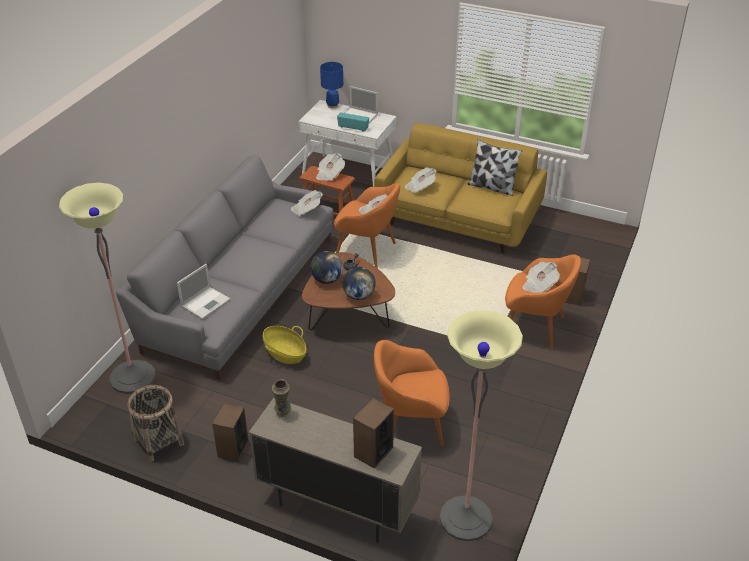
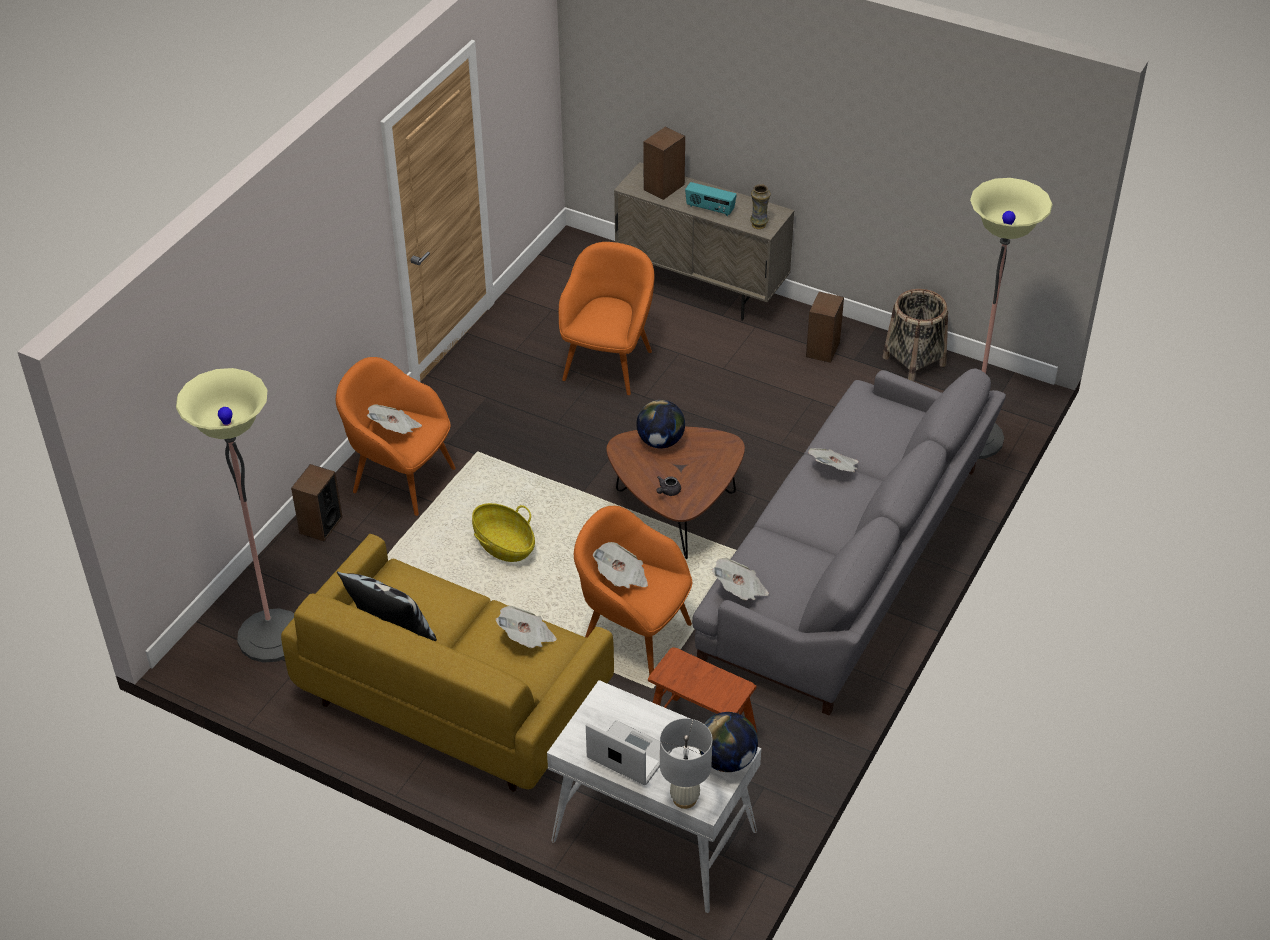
camera: 175 degrees left, 5 degrees up
(206, 302) = (881, 426): laptop -> none
(285, 353) = (768, 459): basket -> basket (504, 545)
(327, 280) = (706, 470): globe -> globe (727, 760)
(329, 174) = (696, 687): newspaper -> newspaper (834, 469)
(332, 105) = (684, 798): blue table lamp -> white table lamp
(353, 128) = (644, 714): radio -> radio (710, 209)
(410, 424) = (608, 363): orange armchair -> orange armchair turned 75 degrees counterclockwise
(466, 519) = (566, 274): floor lamp -> floor lamp (271, 636)

